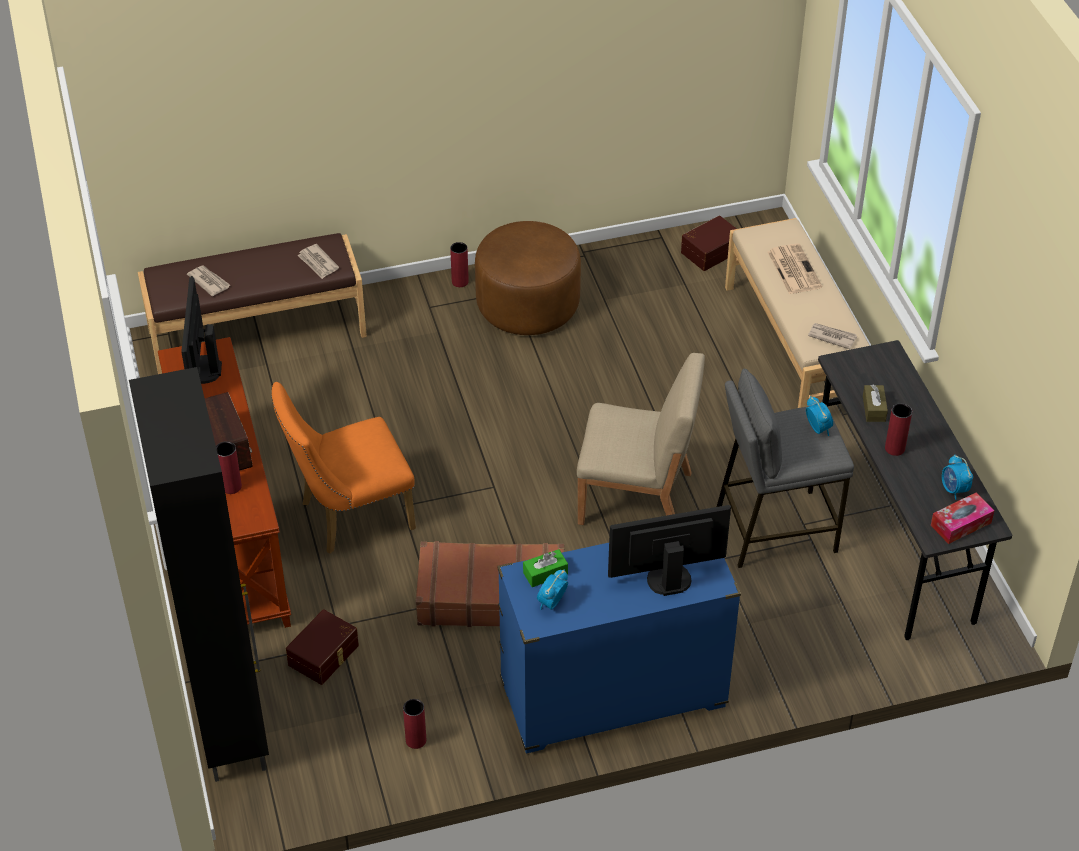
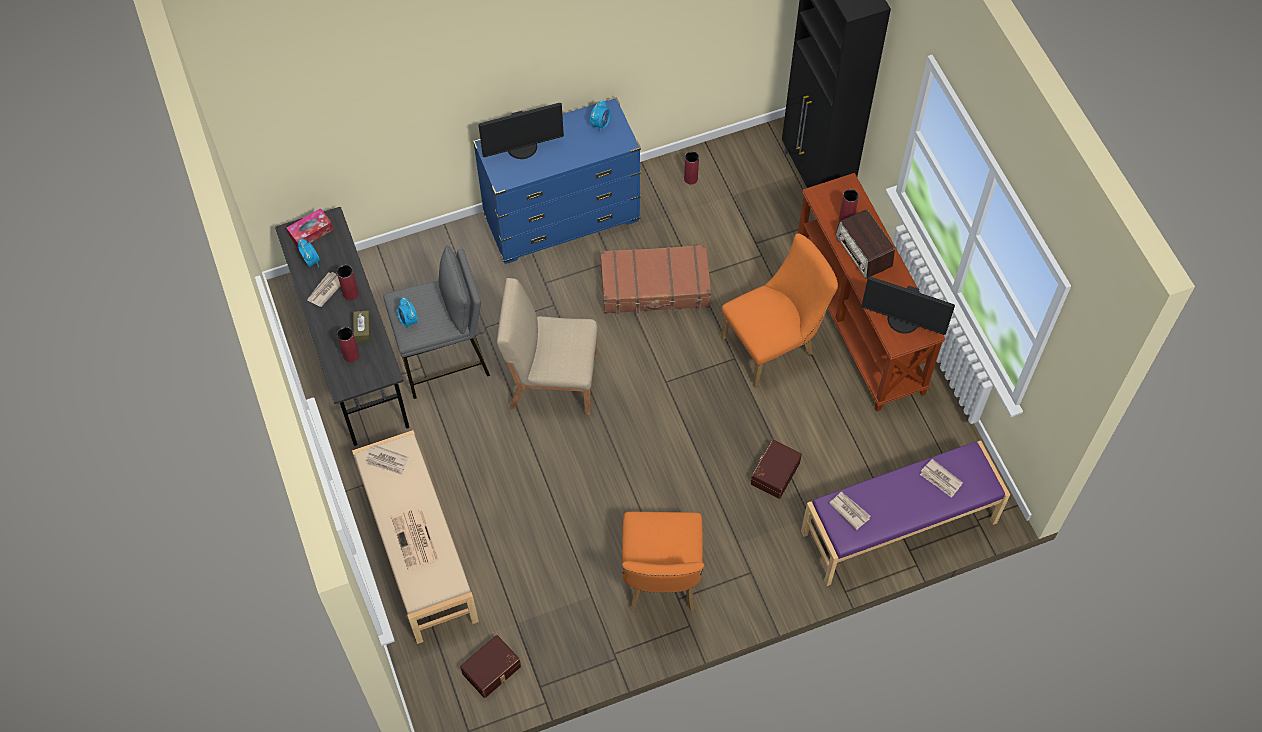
camera: 175 degrees right, 15 degrees up
(201, 370) = (903, 321): monitor -> monitor turned 120 degrees clockwise
(257, 332) = (899, 528): brown bench -> purple bench
(325, 655) = (765, 232): brown storage box -> brown storage box (774, 473)
(460, 282) = (728, 607): red vase -> red vase (351, 355)
(528, 305) = (661, 582): brown ottoman -> orange chair
(545, 573) = (607, 144): green tissue box -> none
(928, 454) = (325, 290): none -> newspaper

